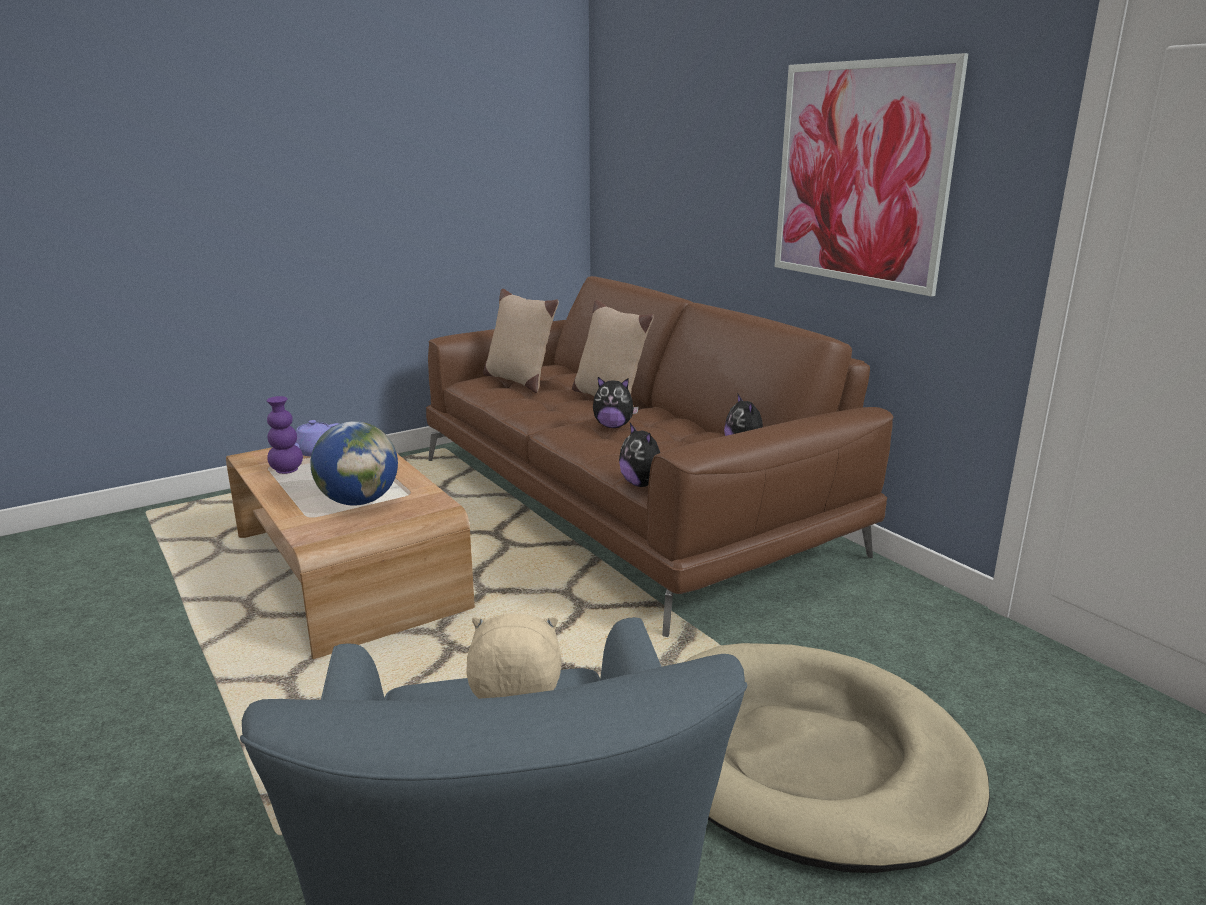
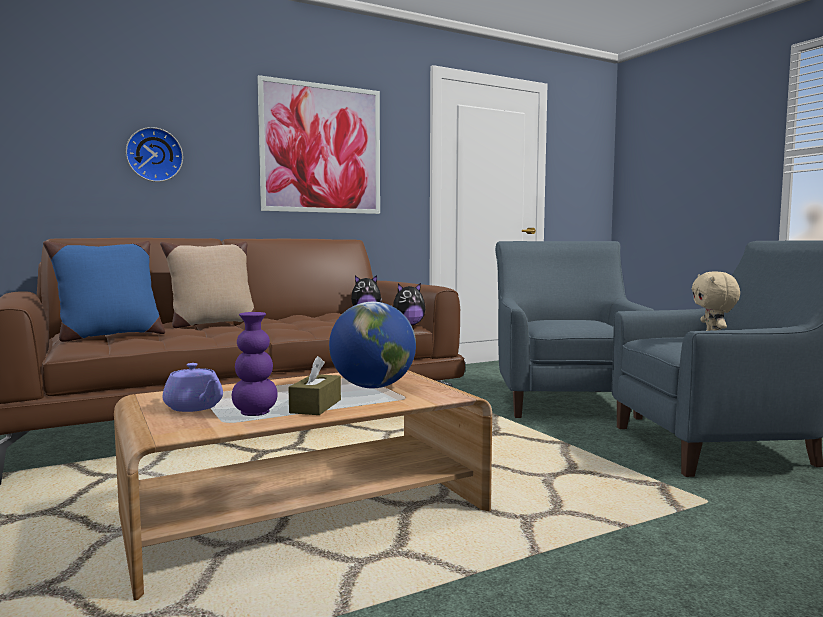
camera: 85 degrees left, 15 degrees down
(297, 486) = (316, 406): none -> brown tissue box
(519, 381) = (109, 336): beige pillow -> blue pillow
(613, 426) = (290, 324): plush toy -> none
(693, 187) = (154, 155): none -> wall clock
(809, 760) = (563, 399): beige dog bed -> blue armchair

